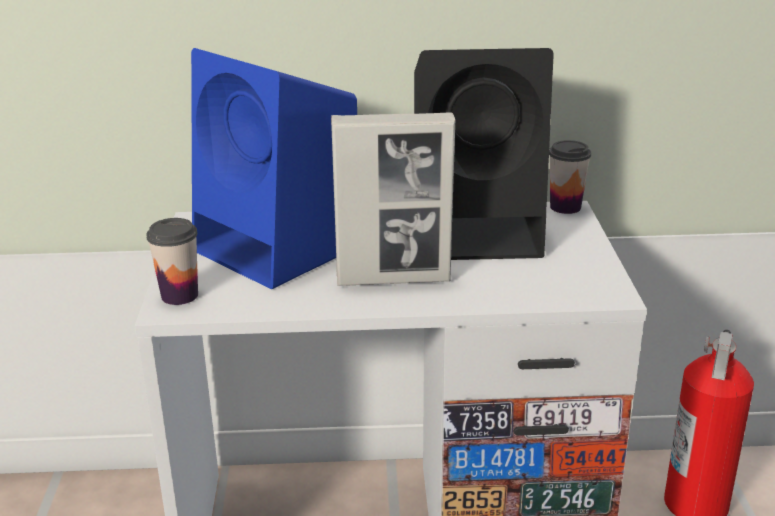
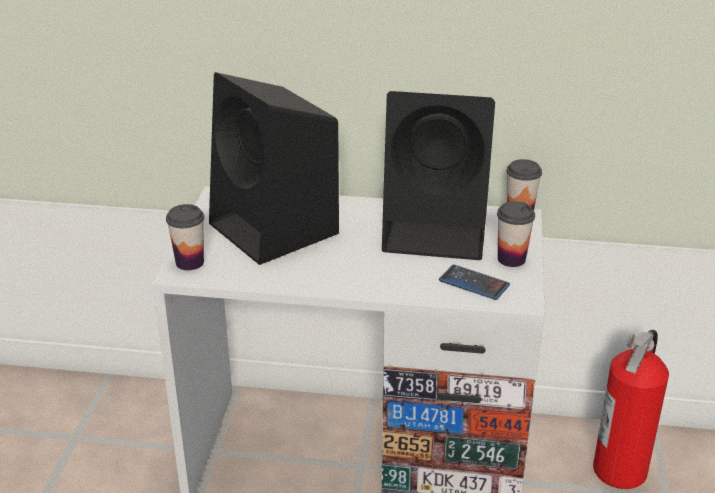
camera: 10 degrees right, 5 degrees up
(280, 249) = (276, 230): blue speaker -> black speaker
(394, 279) = (355, 266): picture frame -> none
(546, 282) = (474, 283): none -> phone
(578, 253) = (511, 259): none -> cup

